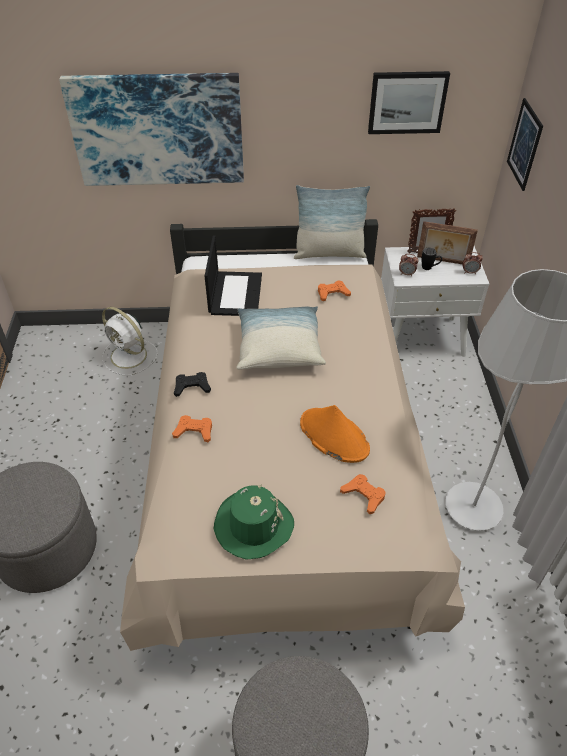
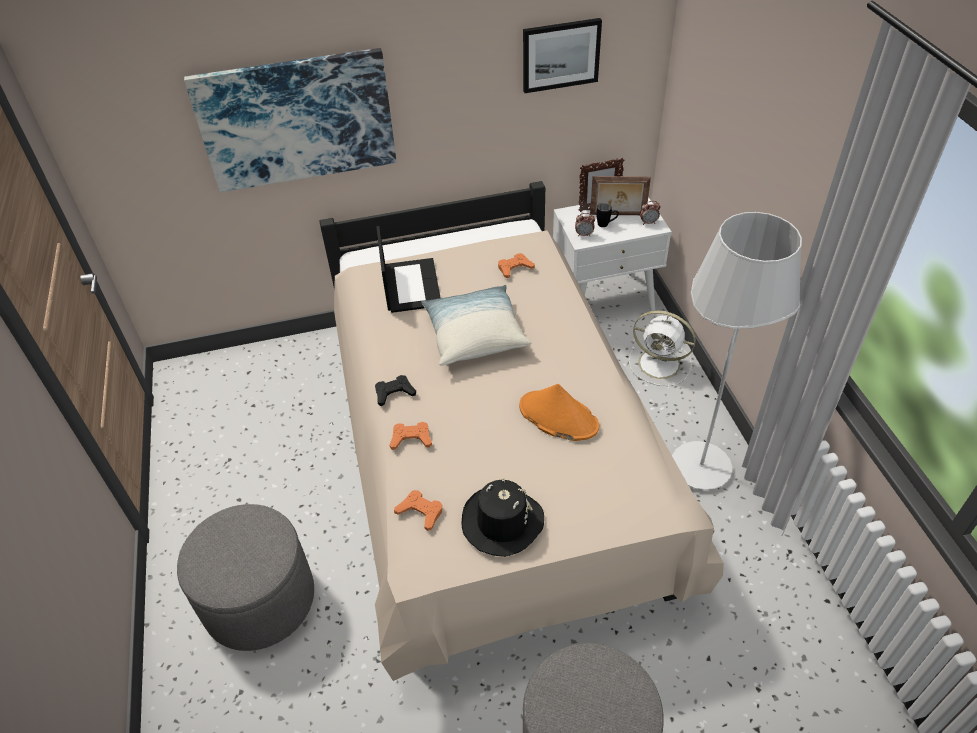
camera: 10 degrees left, 0 degrees up
(130, 356) = (291, 375): white fan -> white fan (661, 364)
(253, 525) = (502, 522): green hat -> black hat
(329, 253) = (498, 225): pillow -> none
(363, 495) = (605, 470): orange game controller -> orange game controller (420, 512)
(524, 144) = (688, 83): picture -> none

